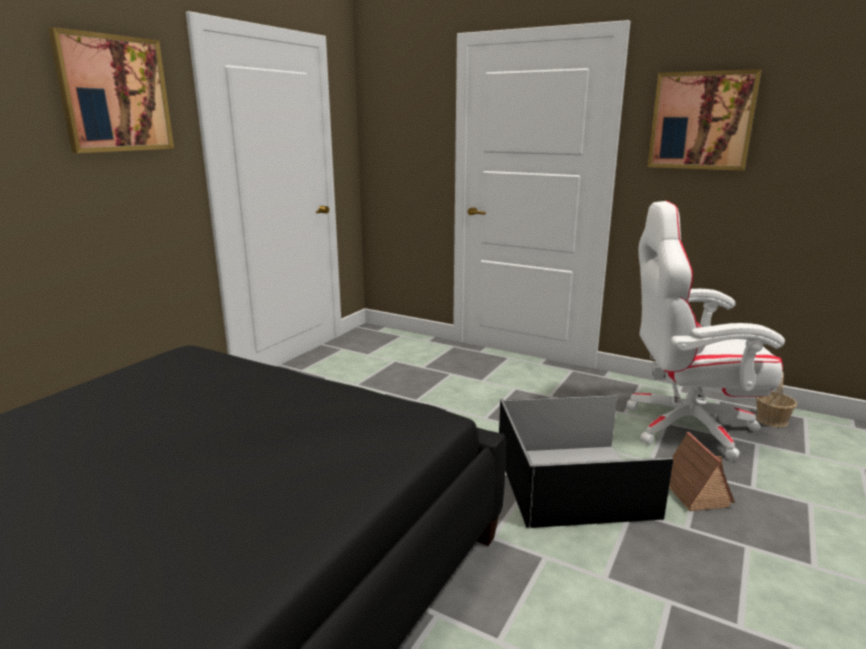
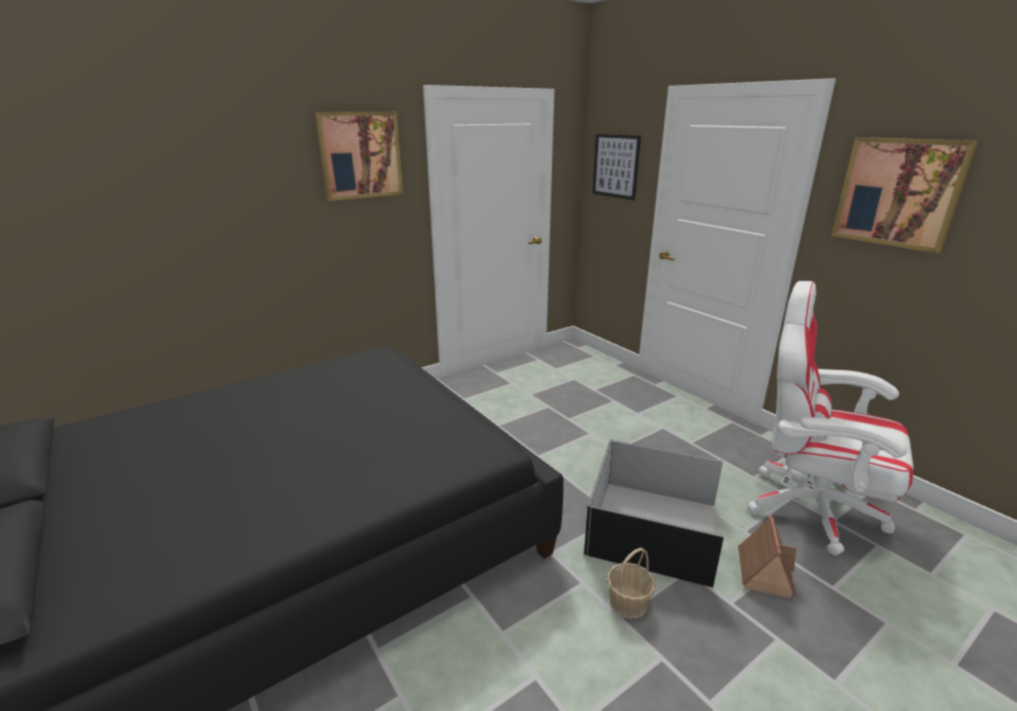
camera: 25 degrees right, 5 degrees up
(402, 122) = (615, 166): none -> picture
(772, 420) = (920, 526): basket -> basket (628, 602)

